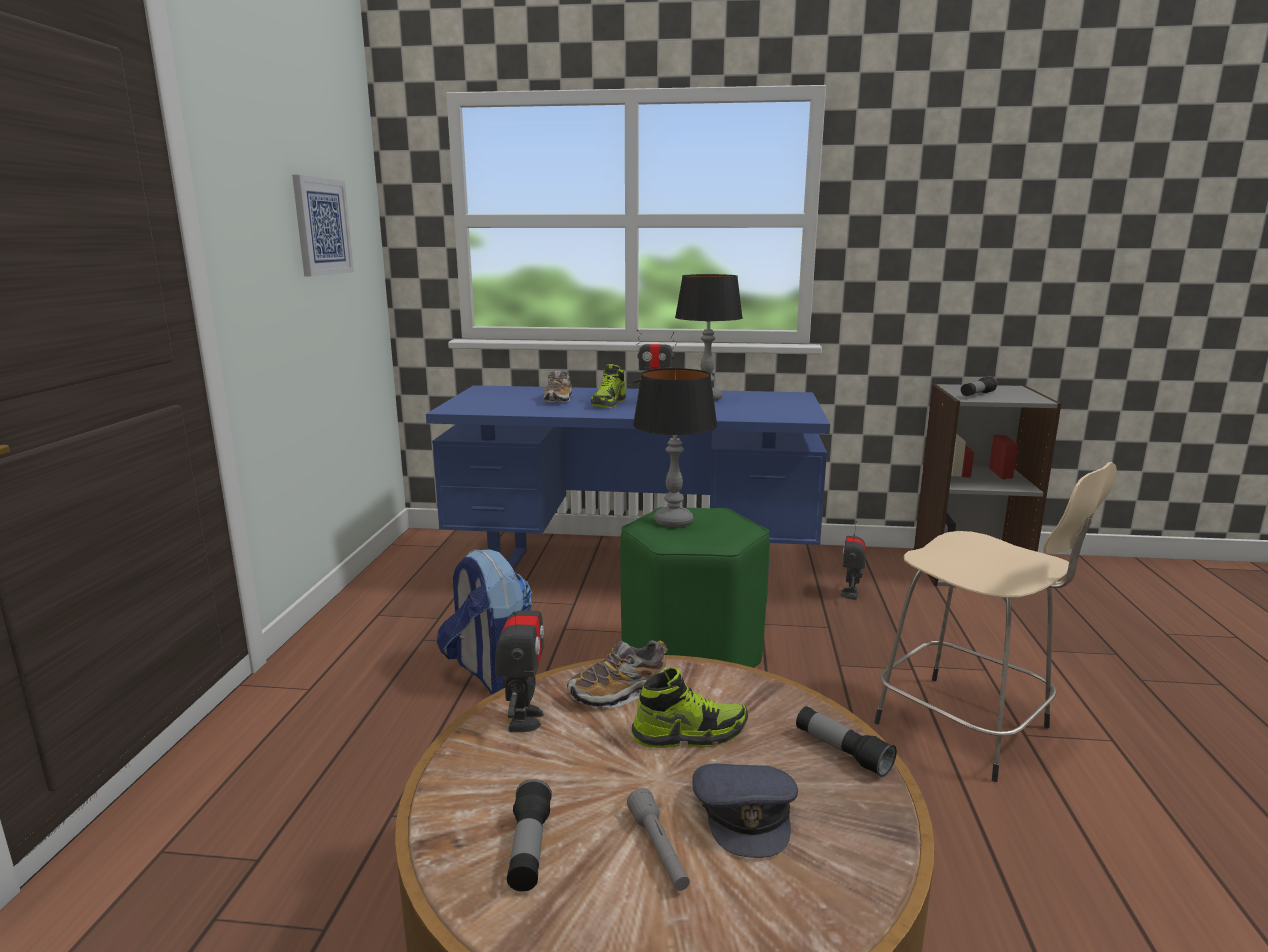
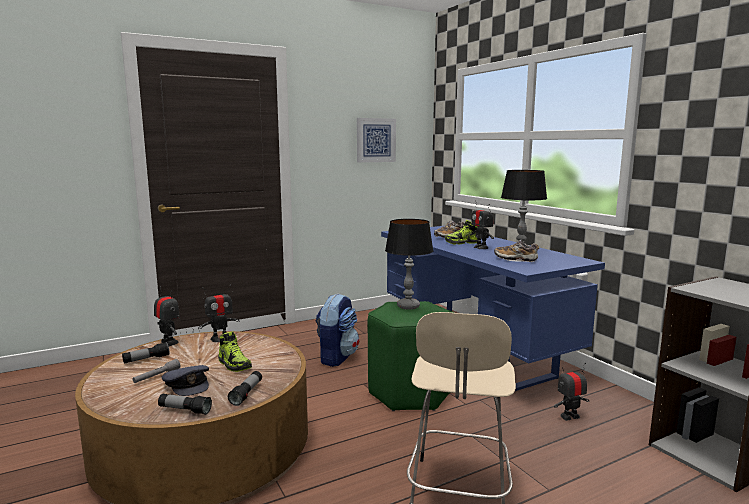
camera: 55 degrees right, 5 degrees down
(453, 792) = (169, 342): none -> toy robot
(619, 692) = (254, 347): shoe -> shoe (515, 259)
(745, 813) = (187, 385): grey cap -> grey cap turned 90 degrees counterclockwise
(977, 394) = (711, 288): flashlight -> flashlight (185, 410)

